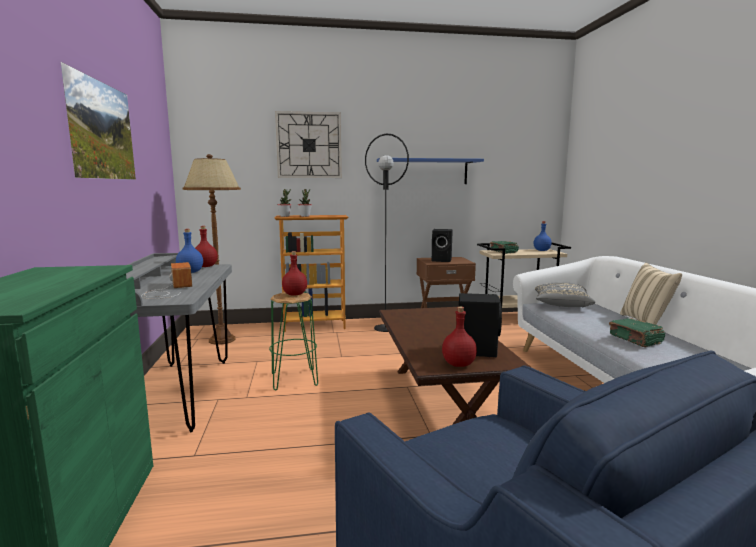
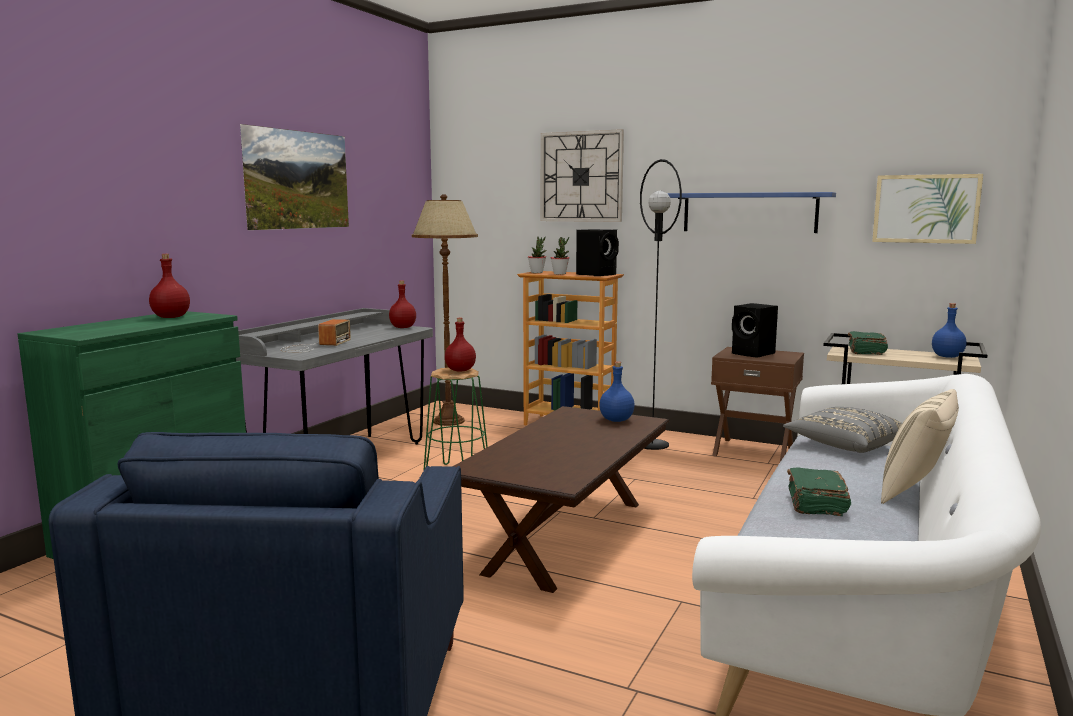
camera: 35 degrees right, 0 degrees up
(191, 272) = (374, 332): blue bottle -> blue bottle (617, 420)
(458, 364) = (505, 471): red bottle -> red bottle (171, 317)
(476, 350) = (561, 465): black speaker -> black speaker (597, 274)
(521, 169) = (925, 209): none -> picture

